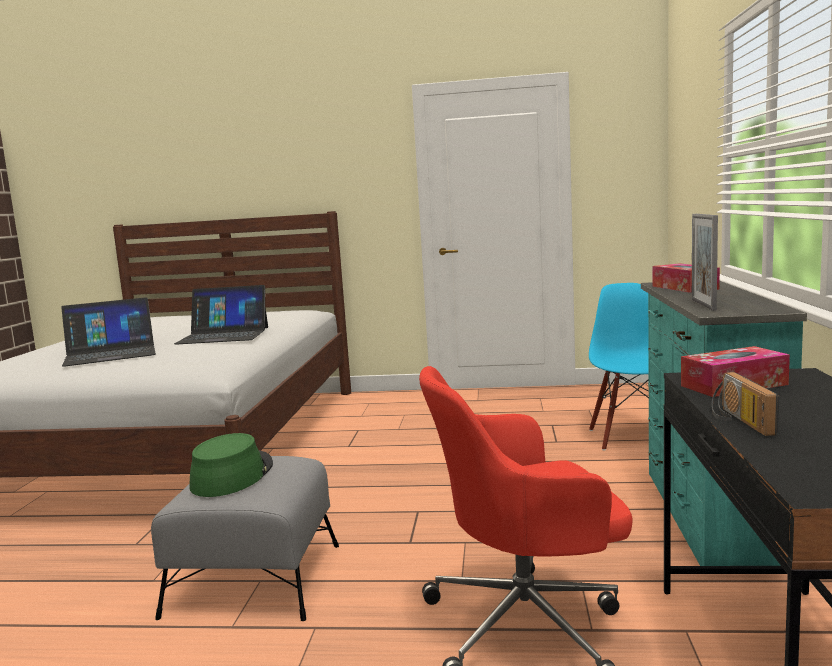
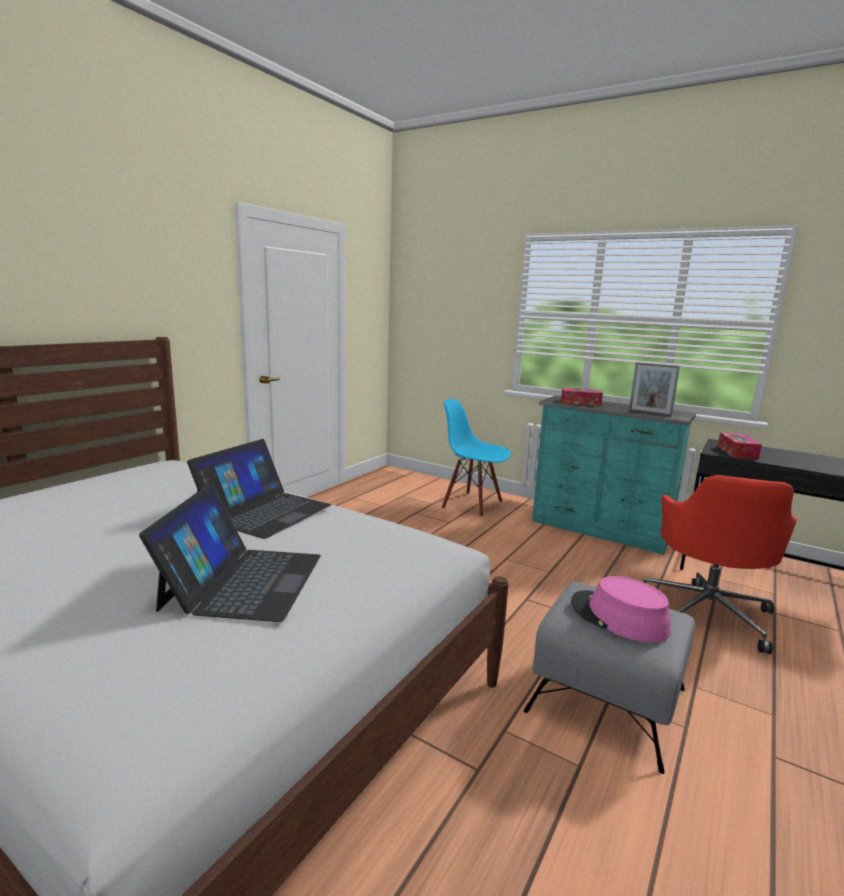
camera: 65 degrees left, 5 degrees up
(232, 475) = (618, 617): green hat -> pink hat
(738, 421) = (804, 466): radio -> none

